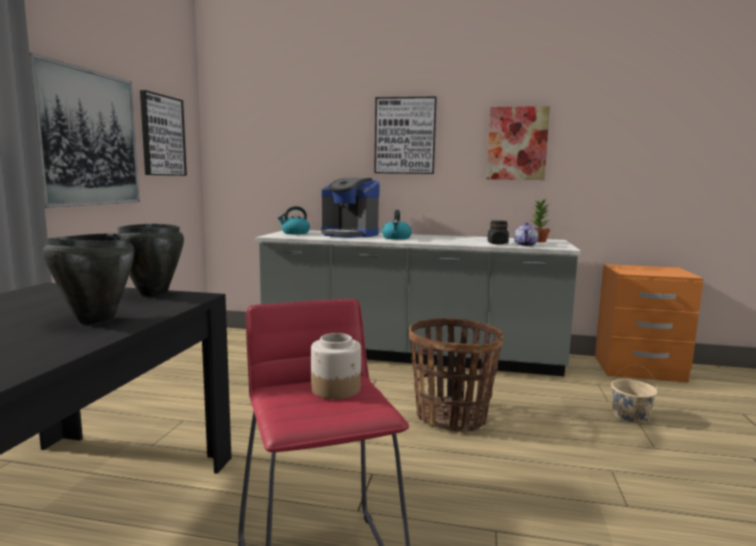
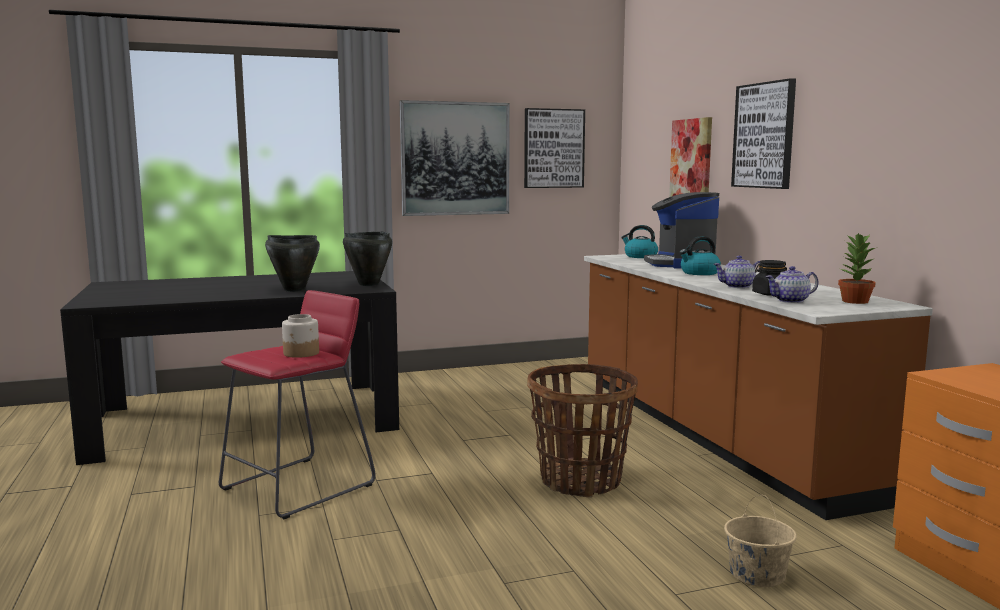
camera: 60 degrees right, 0 degrees up
(410, 355) = (712, 433): grey counter -> brown counter
(462, 242) = (738, 286): none -> teapot
(517, 143) = (881, 142): picture -> picture (691, 160)

